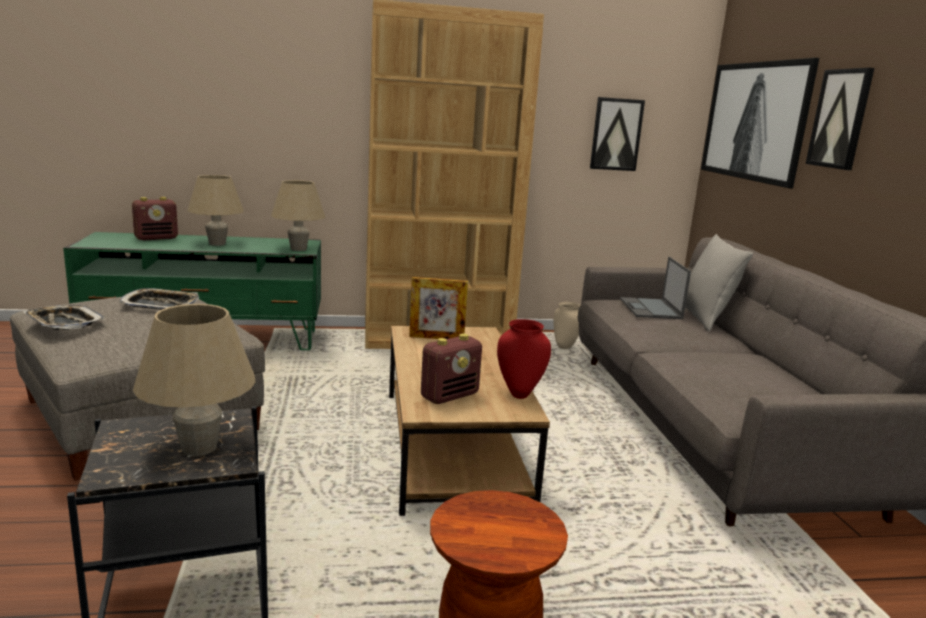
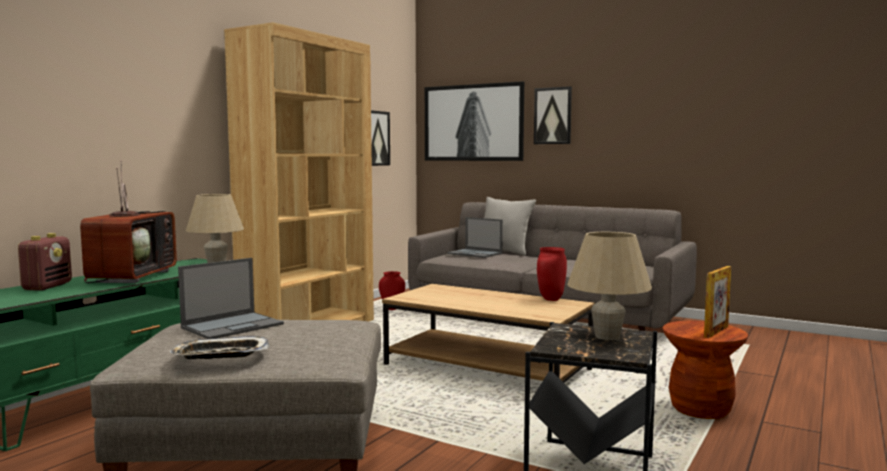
camera: 50 degrees left, 10 degrees down
(160, 305) = (233, 326): tray -> laptop
(217, 244) = (131, 276): beige table lamp -> television
(436, 338) = (429, 295): picture frame -> picture frame (716, 332)
(450, 396) = (533, 309): radio -> none
(564, 347) = (392, 309): beige vase -> red vase

